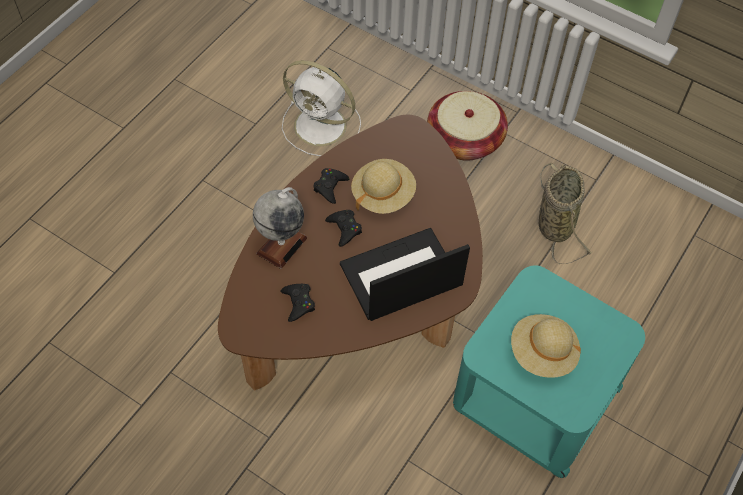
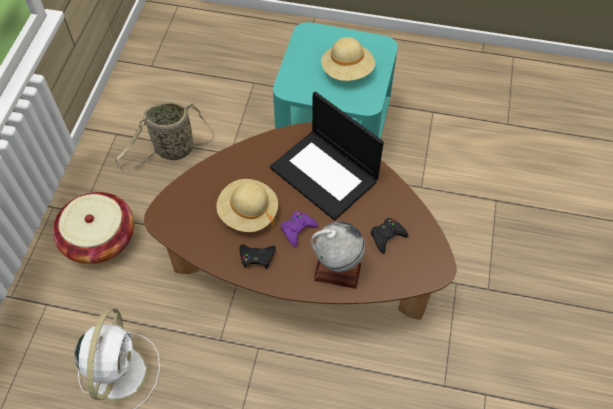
camera: 110 degrees left, 0 degrees up
(344, 229) = (297, 229): black game controller -> purple game controller

